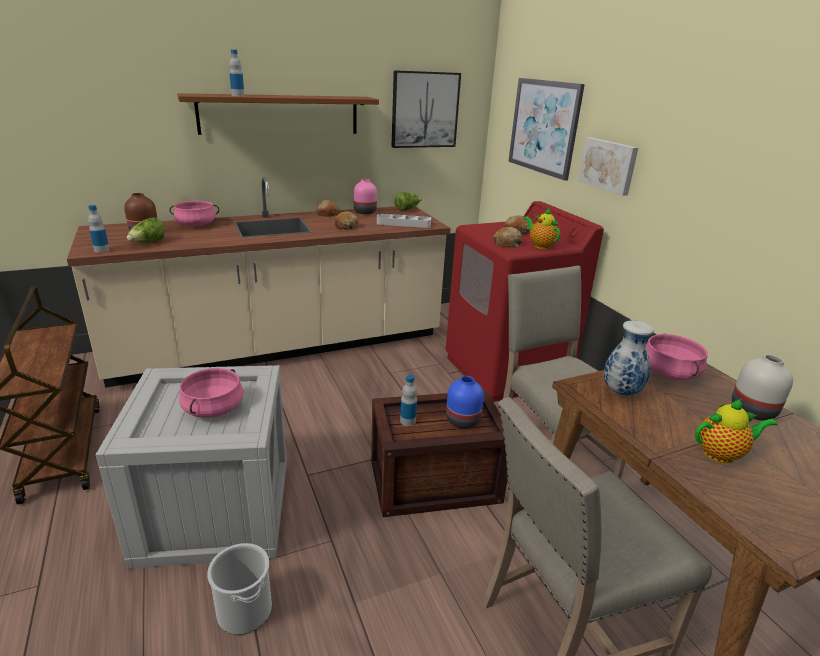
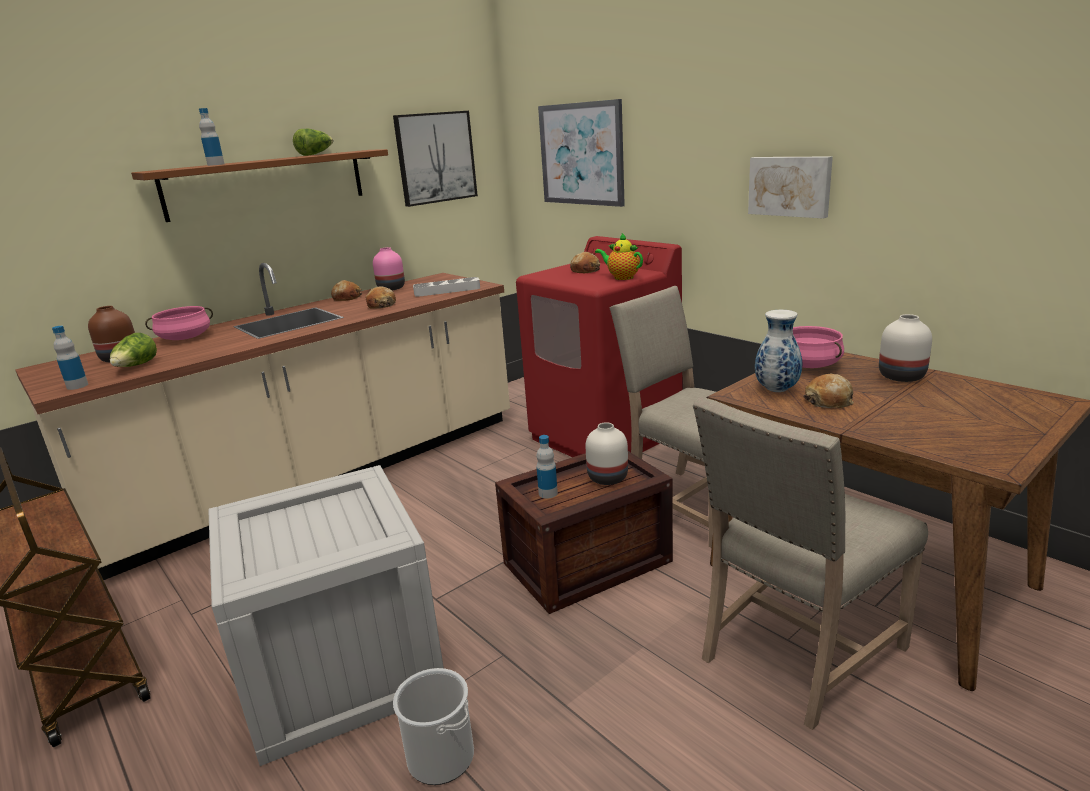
camera: 15 degrees left, 5 degrees down
(214, 409) = (328, 527): pink cooking pot -> none
(407, 209) = (439, 277): lettuce -> lettuce (315, 154)
(462, 420) = (607, 477): blue vase -> white vase
(507, 243) = (585, 282): bread -> bread (829, 401)
(608, 165) = (670, 179): picture -> picture (790, 186)
(722, 454) = (898, 414): teapot -> none

